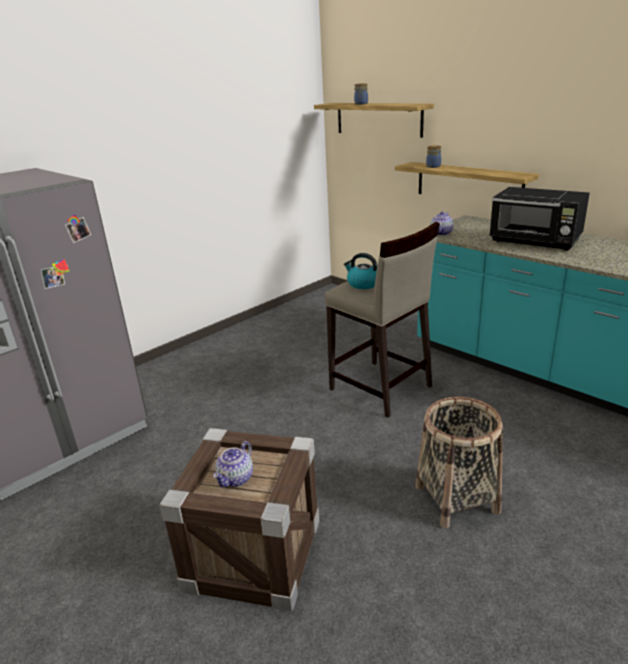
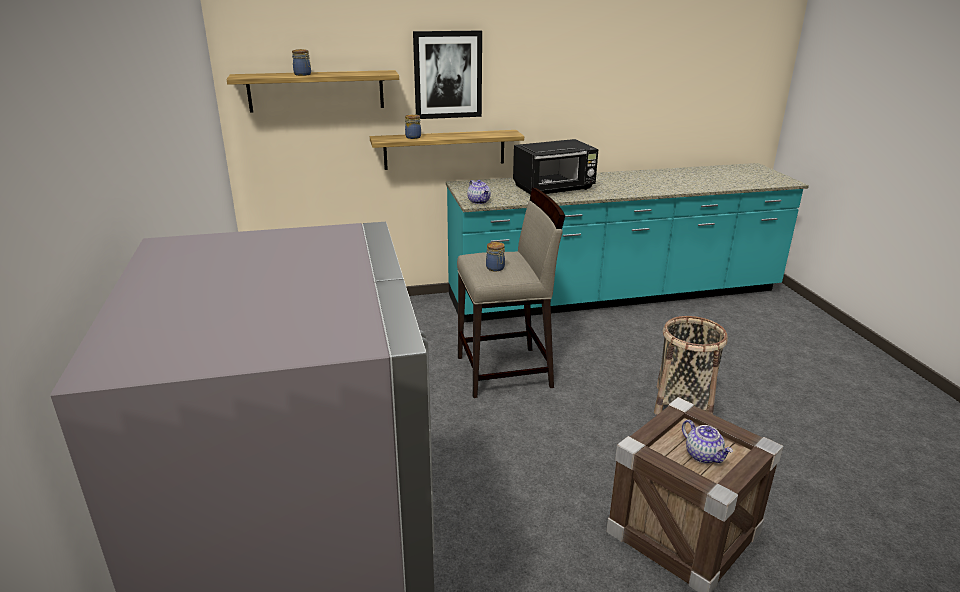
camera: 60 degrees left, 0 degrees up
(363, 284) = (495, 268): kettle -> jar
(477, 110) = (447, 75): none -> picture

